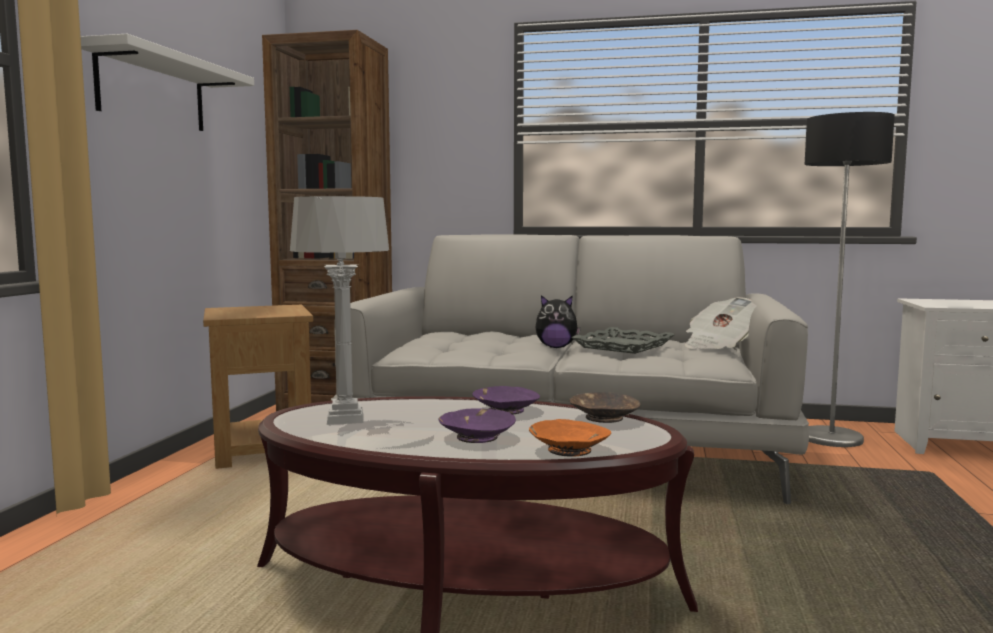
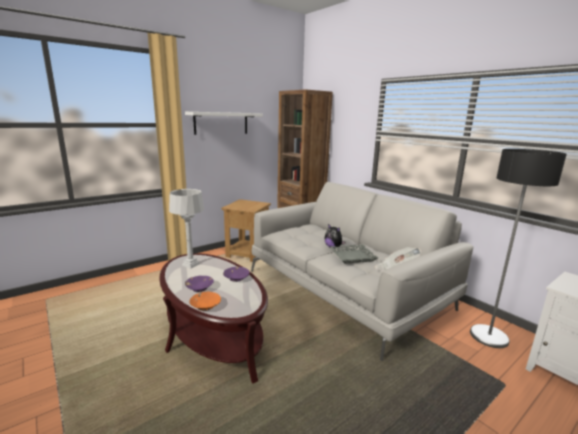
camera: 40 degrees right, 10 degrees up
(603, 417) = (252, 295): brown bowl -> none

